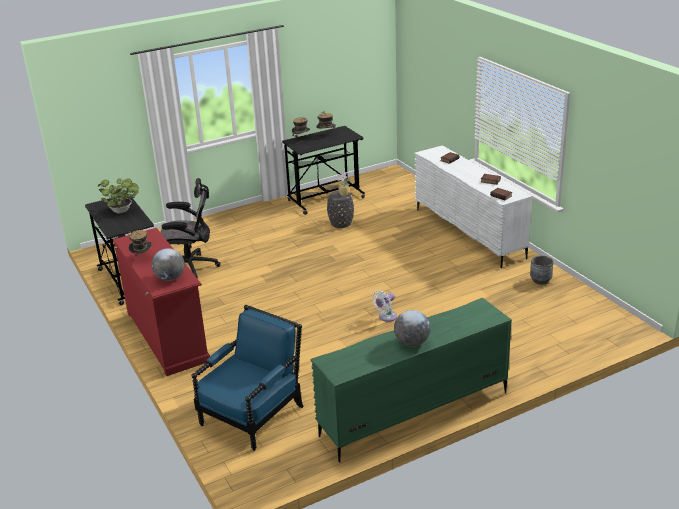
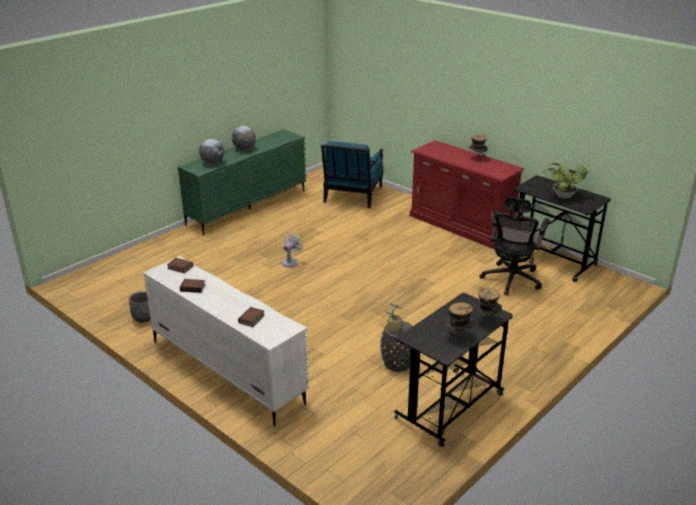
camera: 160 degrees right, 0 degrees up
(170, 278) = (436, 149): globe -> globe (212, 163)
(190, 268) = (511, 280): office chair -> office chair turned 45 degrees counterclockwise

